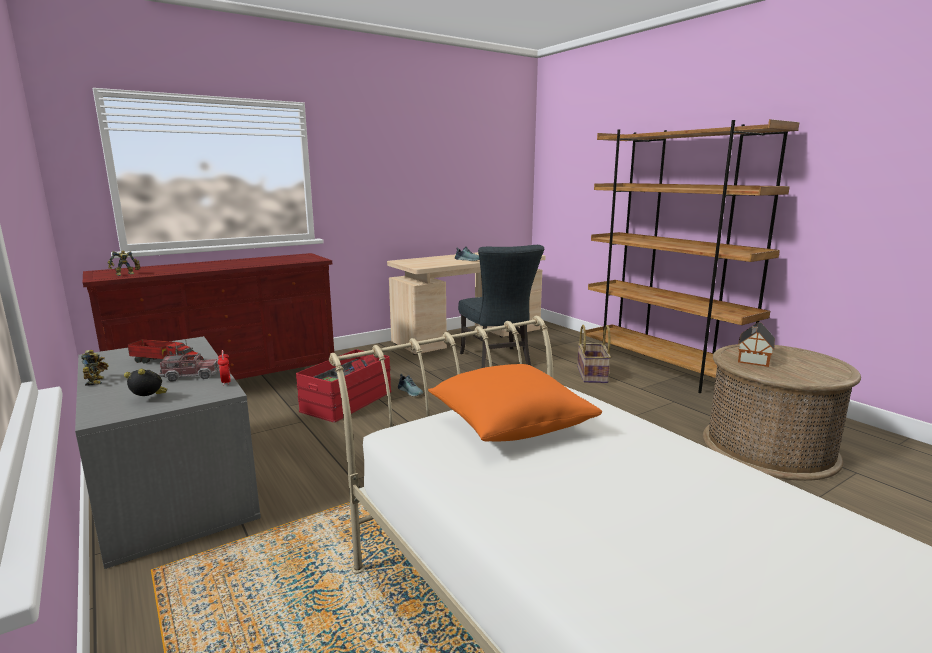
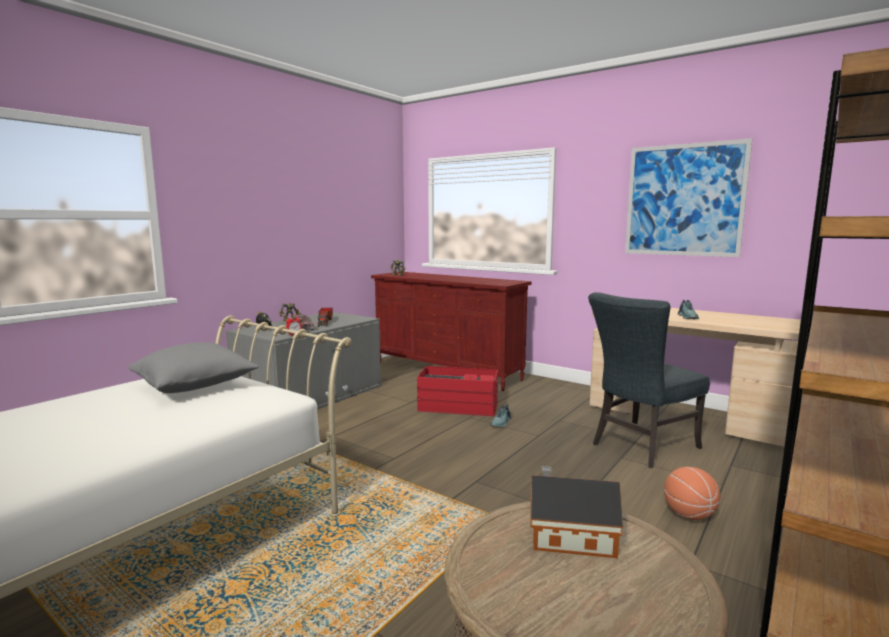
camera: 70 degrees right, 5 degrees down
(424, 166) = (683, 200): none -> picture
(509, 425) = (195, 386): orange pillow -> grey pillow
(593, 375) = (689, 515): basket -> basketball

